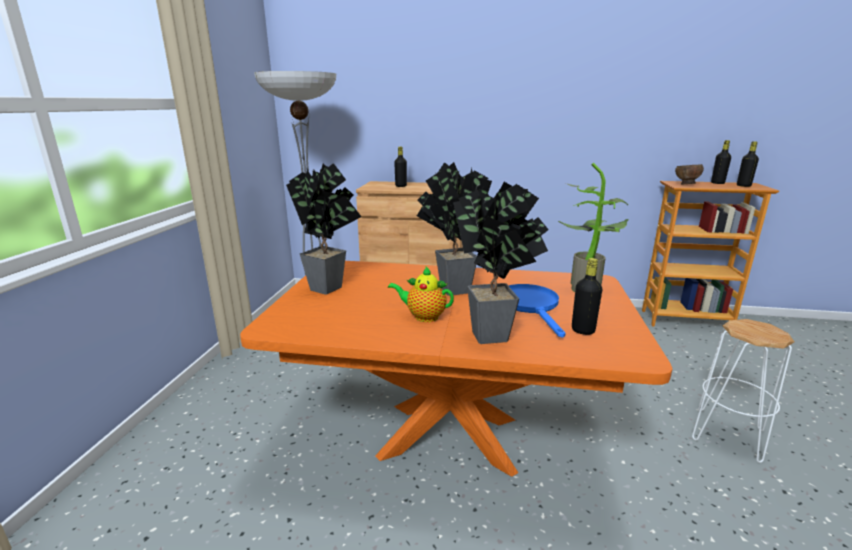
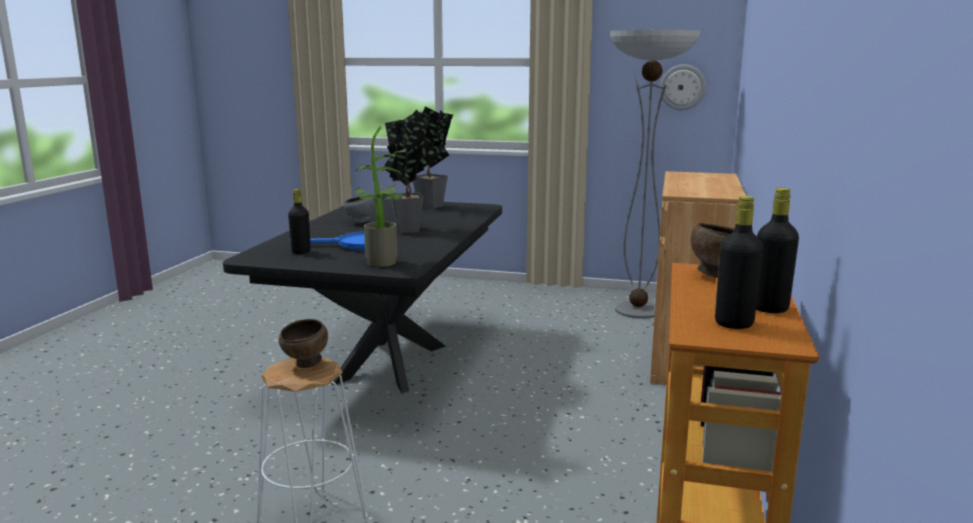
camera: 95 degrees right, 5 degrees down
(257, 126) = (682, 87): none -> wall clock
(401, 186) = (698, 180): black bottle -> none
(423, 316) = (360, 222): teapot -> grey bowl
(450, 437) = (389, 363): orange dining table -> black dining table
(496, 337) = (312, 234): potted plant -> none
(750, 329) = (306, 365): none -> brown bowl

